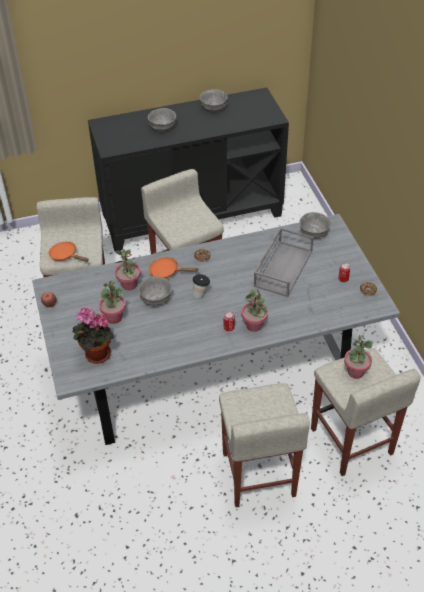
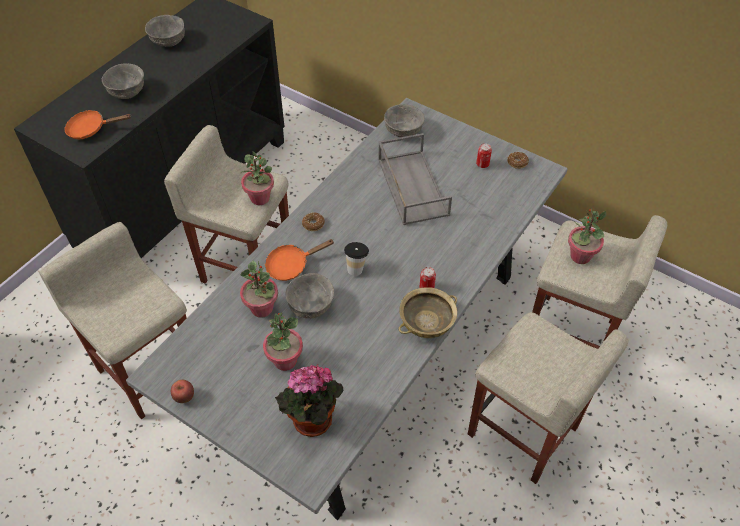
camera: 40 degrees left, 5 degrees up
(66, 256) = (129, 321): orange frying pan -> orange frying pan (91, 129)
(208, 346) = (427, 323): none -> beige bowl
(254, 326) = (450, 268): potted plant -> potted plant (260, 198)

